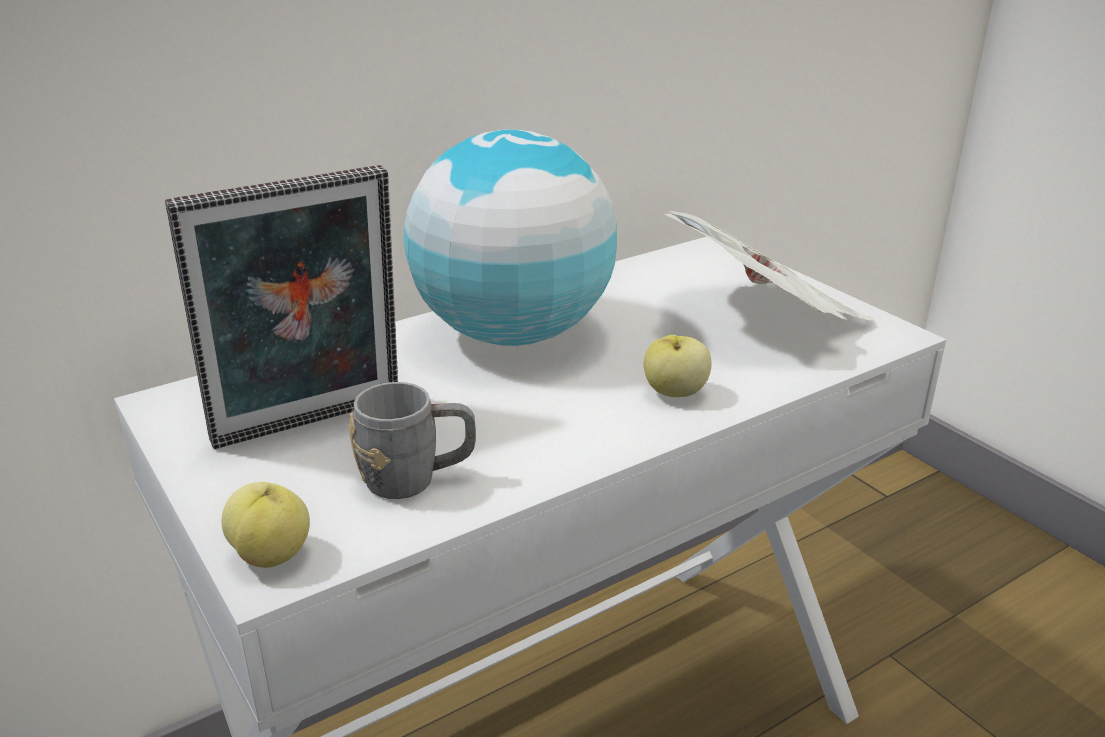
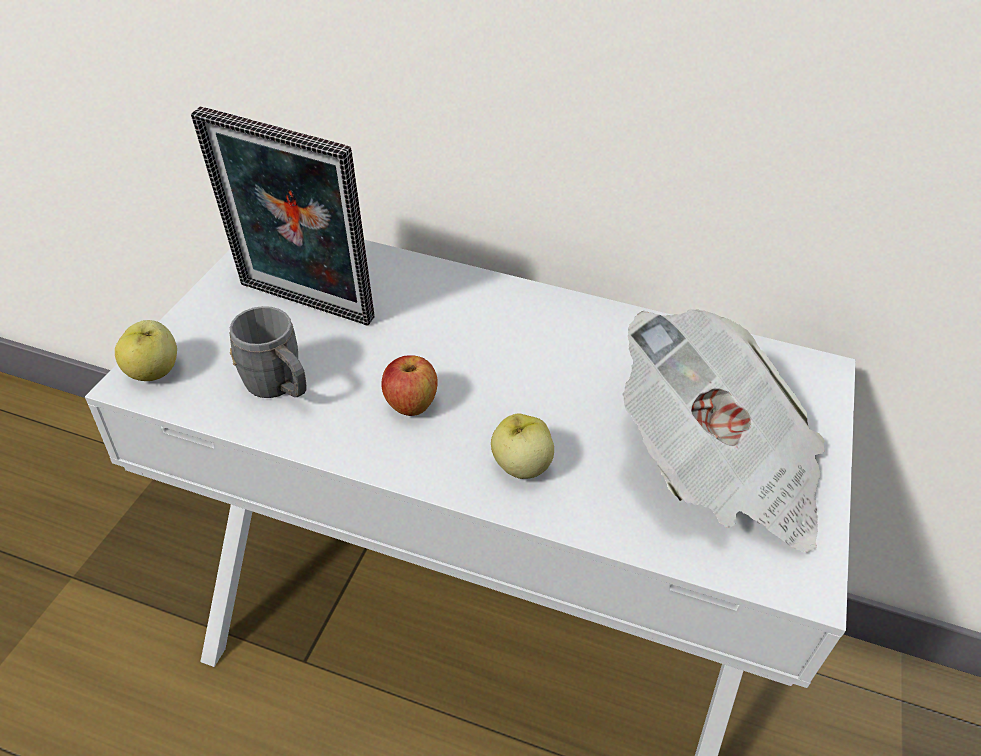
camera: 50 degrees right, 15 degrees up
(512, 334) = (516, 331): globe -> none
(538, 416) = (410, 405): none -> apple

